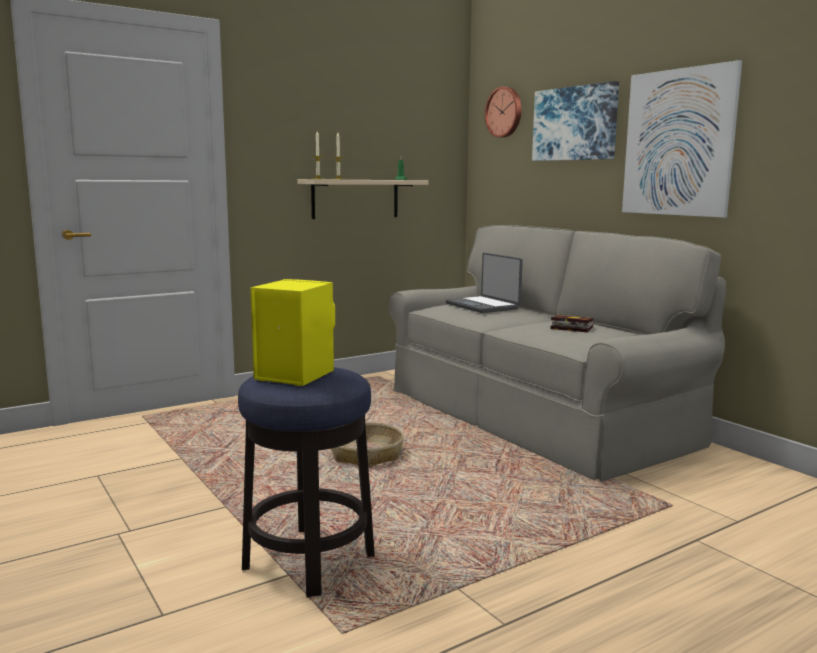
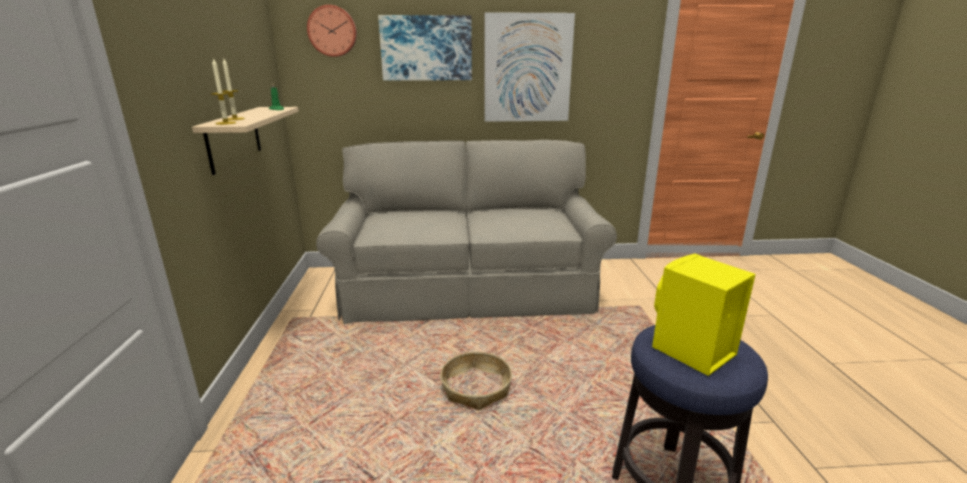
camera: 60 degrees left, 10 degrees up
(483, 306) = (411, 219): laptop -> none
(569, 327) = (518, 218): book -> none

